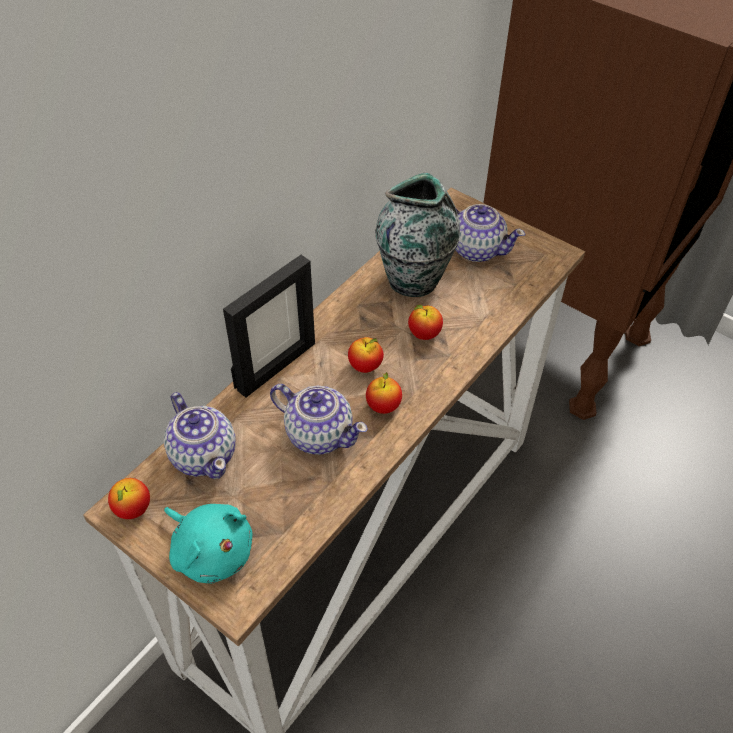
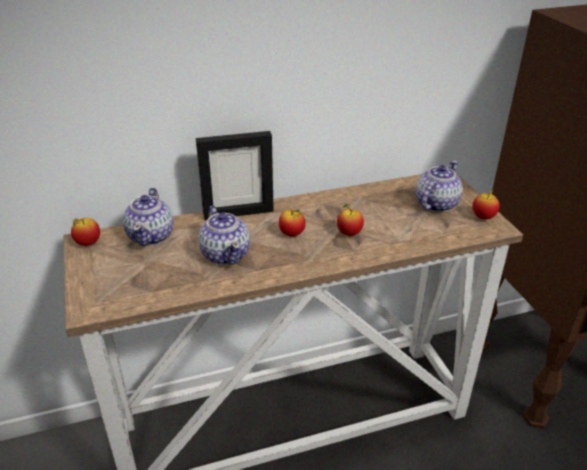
camera: 35 degrees right, 15 degrees down
(211, 551) = (103, 280): turquoise plush toy -> none
(383, 406) = (280, 258): apple -> apple (483, 217)
(414, 280) = (373, 204): vase -> none
(476, 249) = (435, 204): teapot -> teapot turned 120 degrees counterclockwise

